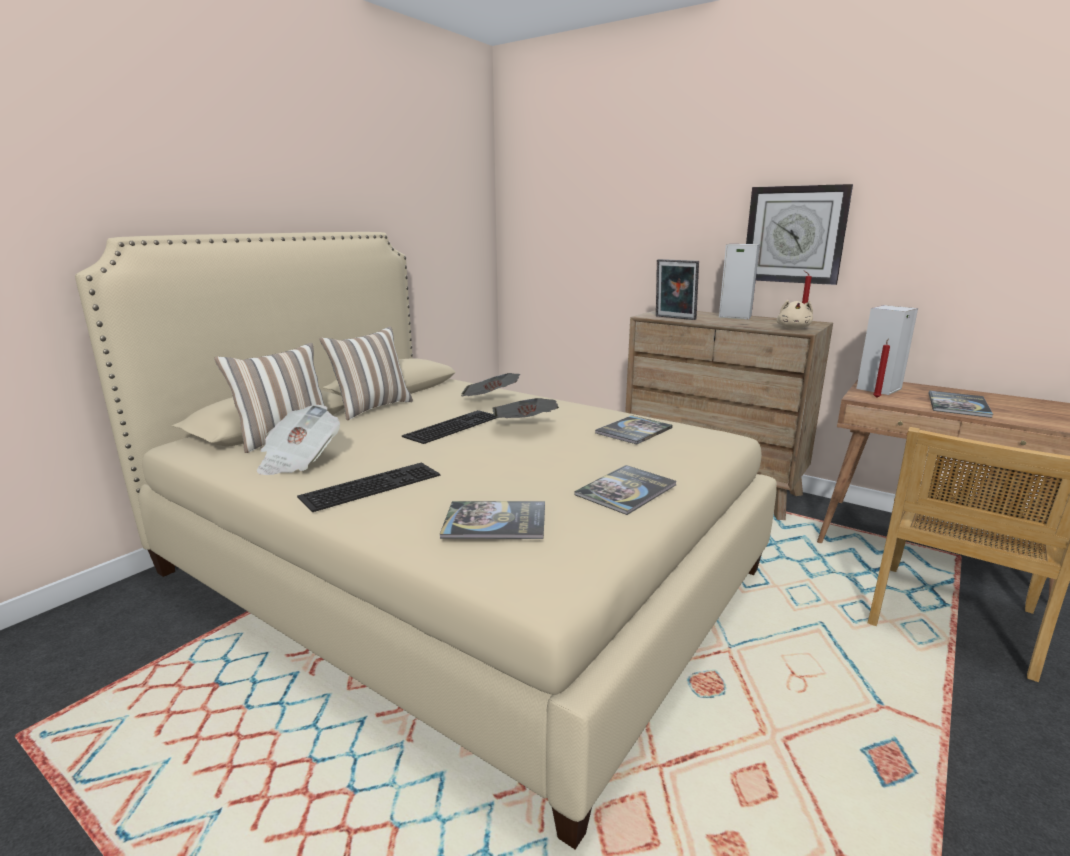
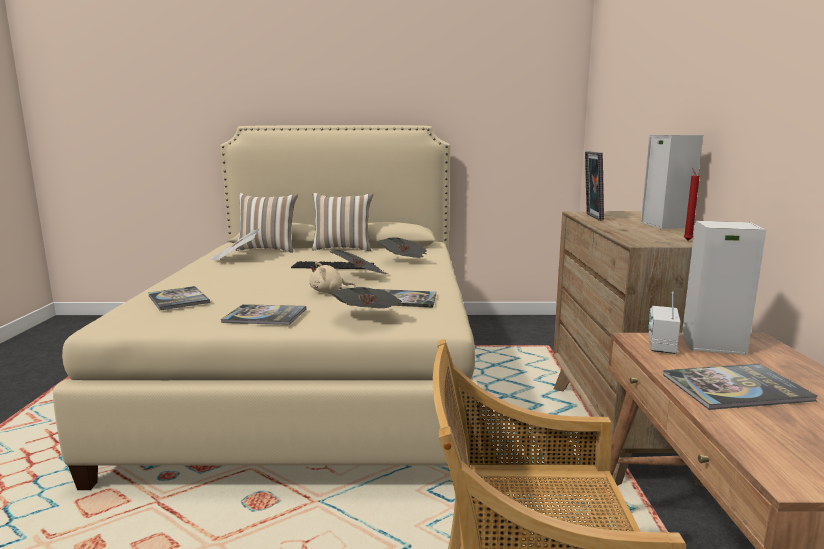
camera: 55 degrees right, 5 degrees down
(372, 484) = (215, 274): keyboard -> none
(680, 454) = (367, 318): none -> newspaper
(793, 328) = (649, 240): beige plush toy -> beige plush toy (329, 292)
(794, 235) = (736, 122): wall clock -> none
(877, 397) = (661, 345): red candle -> radio

